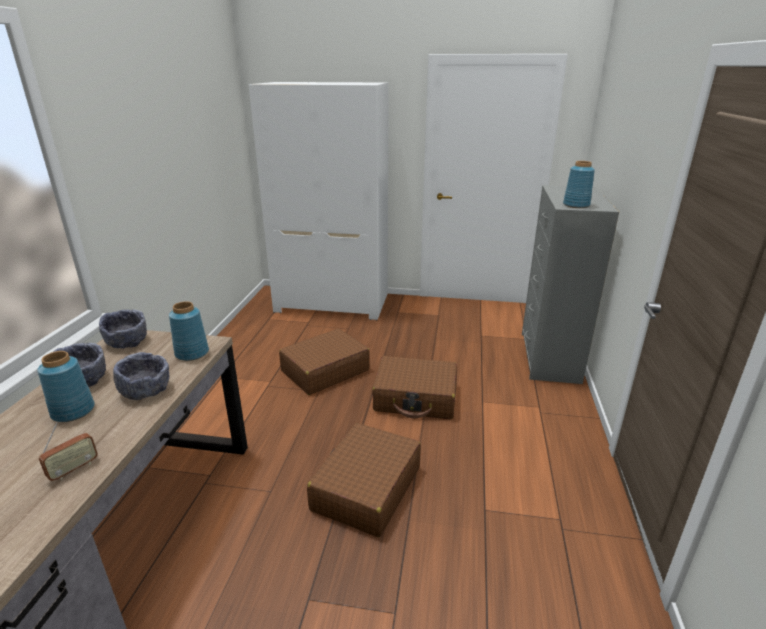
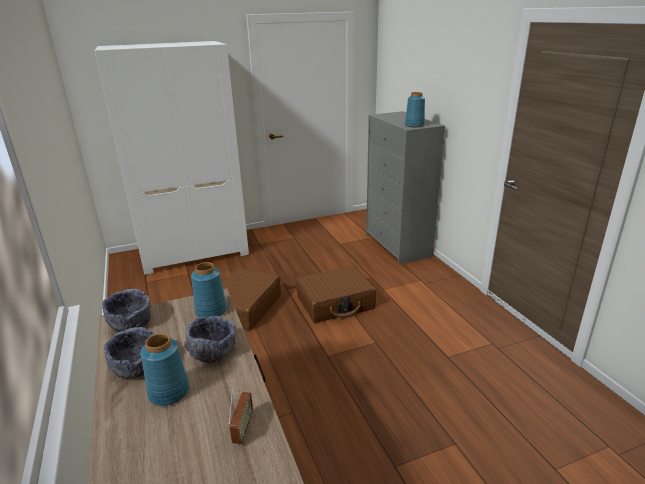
camera: 30 degrees left, 0 degrees up
(366, 489) = (362, 378): brown suitcase -> none

